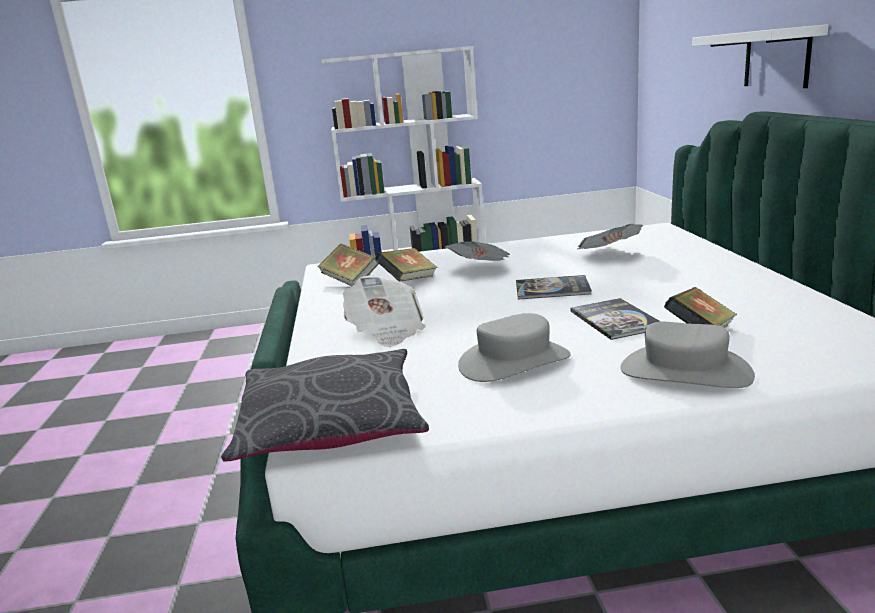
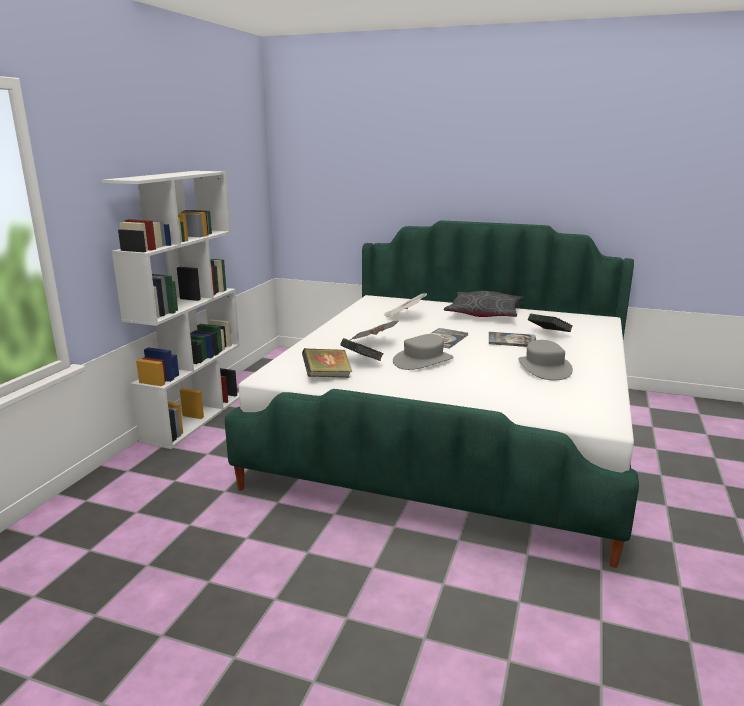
camera: 65 degrees left, 0 degrees up
(331, 422) = (585, 417): grey pillow -> grey pillow (484, 313)
(386, 331) = (457, 384): newspaper -> none
(685, 372) = (588, 347): grey hat -> grey hat (423, 361)
(776, 58) = (442, 191): white shelf -> none

